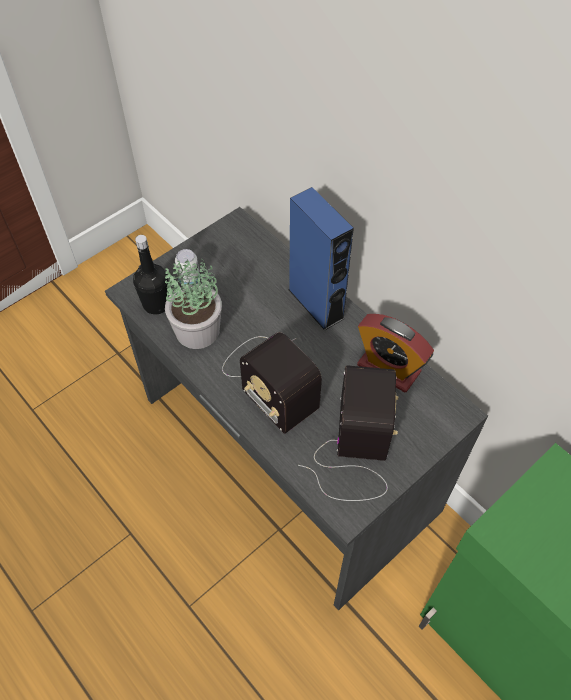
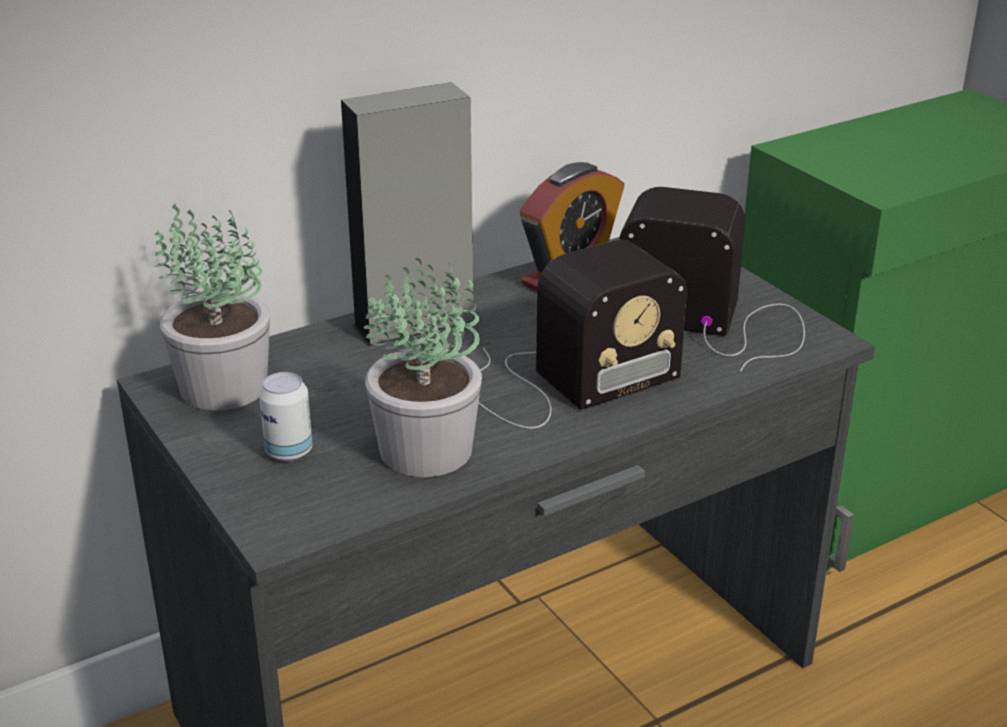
camera: 80 degrees left, 25 degrees down
(156, 304) = (334, 497): black bottle -> none
(238, 243) = (221, 387): none -> potted plant
(316, 304) = (414, 323): blue speaker -> grey speaker

